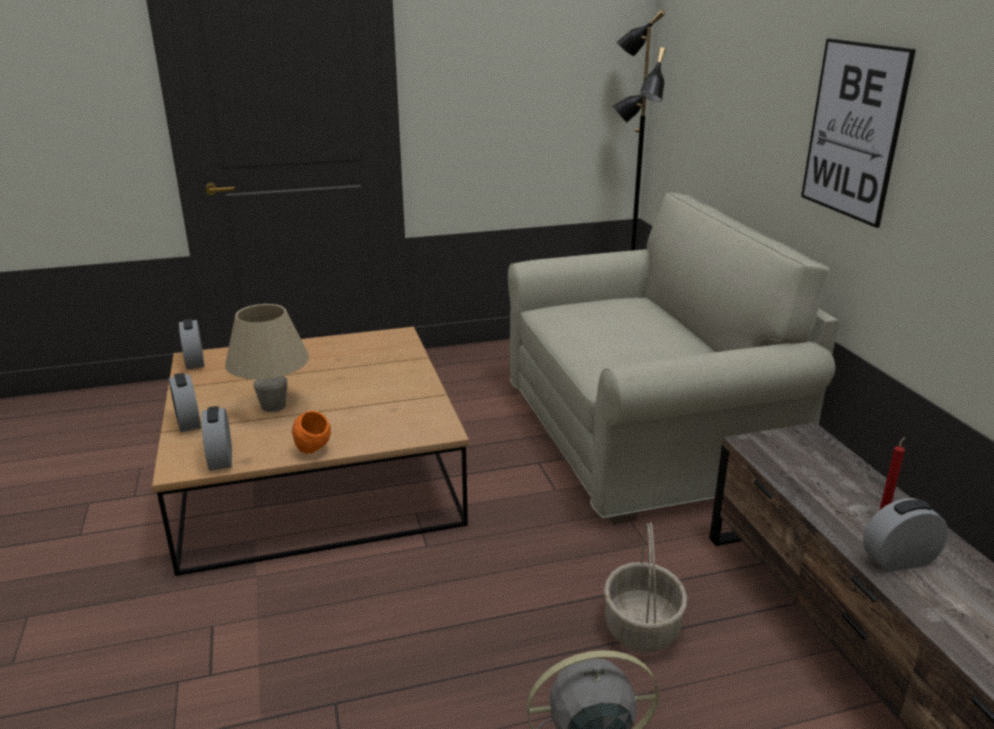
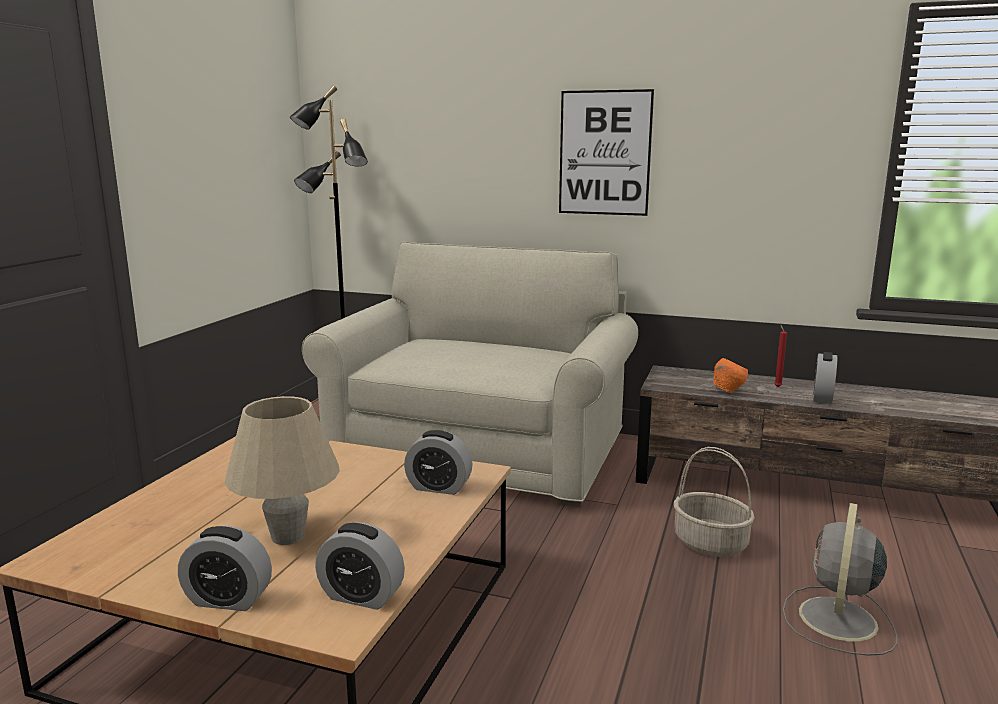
camera: 55 degrees left, 10 degrees down
(194, 362) = (60, 561): alarm clock -> alarm clock (439, 487)
(313, 451) = (427, 538): orange bowl -> orange bowl (728, 391)

